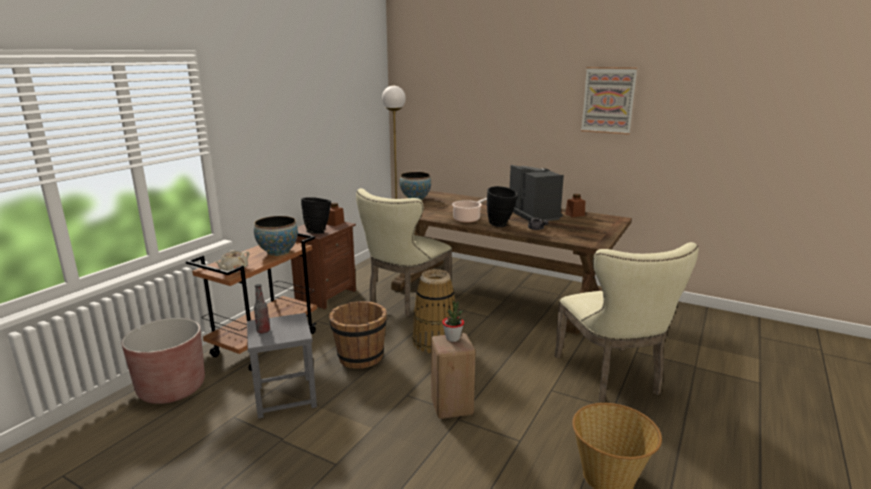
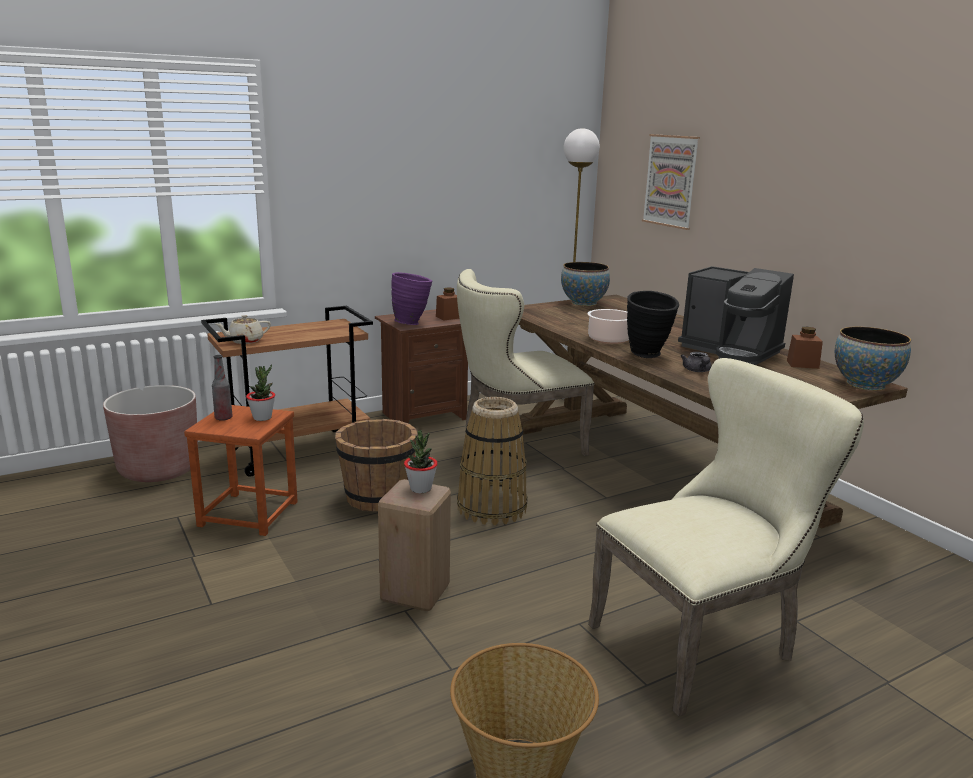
camera: 30 degrees right, 0 degrees up
(278, 252) = (319, 333): bowl -> bowl (865, 385)
(285, 397) = (248, 514): grey stool -> brown stool
(291, 323) = (262, 417): none -> potted plant
(318, 232) = (412, 323): black vase -> purple vase
(534, 214) = (731, 351): coffee machine -> coffee machine turned 120 degrees clockwise
(608, 100) = (903, 163): picture -> picture (671, 181)
(612, 377) = (702, 642): beige chair -> beige chair turned 135 degrees counterclockwise

